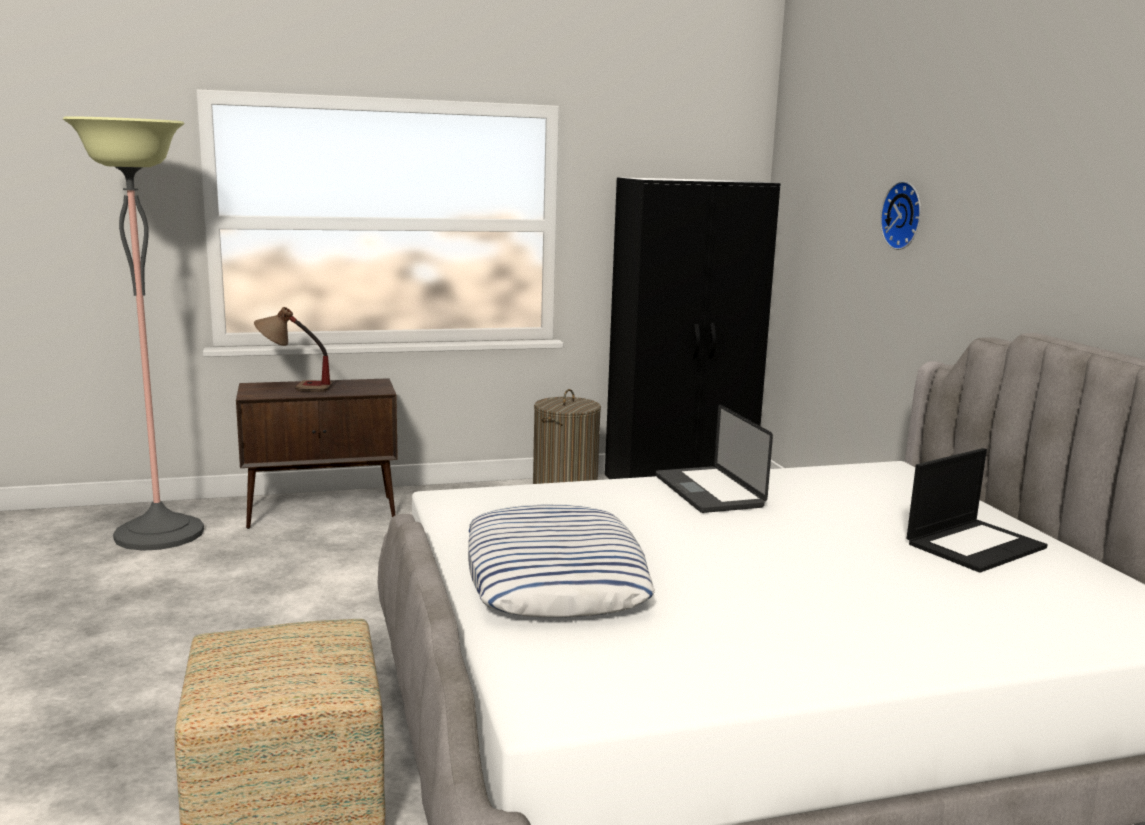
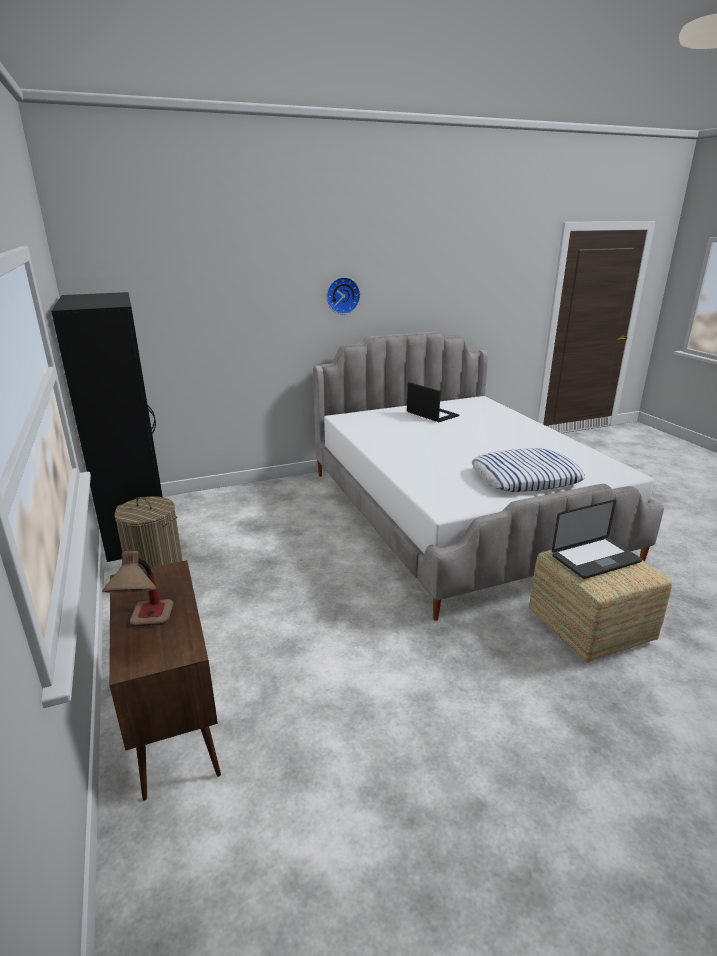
camera: 95 degrees left, 10 degrees up
(159, 534) = (233, 866): floor lamp -> none
(708, 491) = (394, 451): laptop -> laptop (595, 559)
(905, 215) = (249, 298): wall clock -> wall clock (342, 295)

